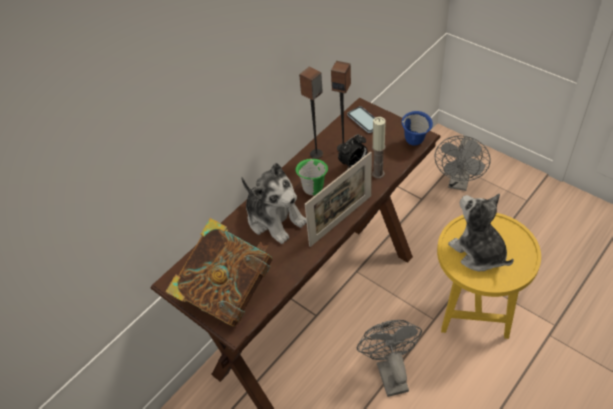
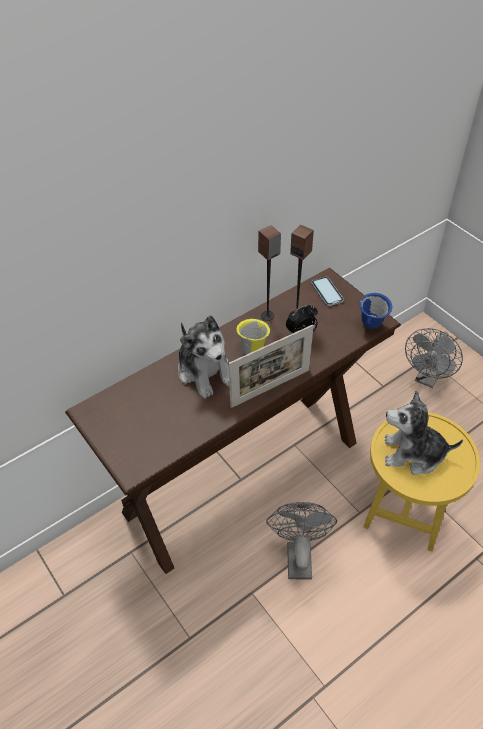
camera: 10 degrees right, 0 degrees up
(226, 292) = (135, 434): book -> none
(313, 188) = (253, 350): green mug -> yellow mug
(378, 174) = (323, 349): candle -> none
(478, 252) = (413, 454): plush toy -> plush toy turned 60 degrees counterclockwise

